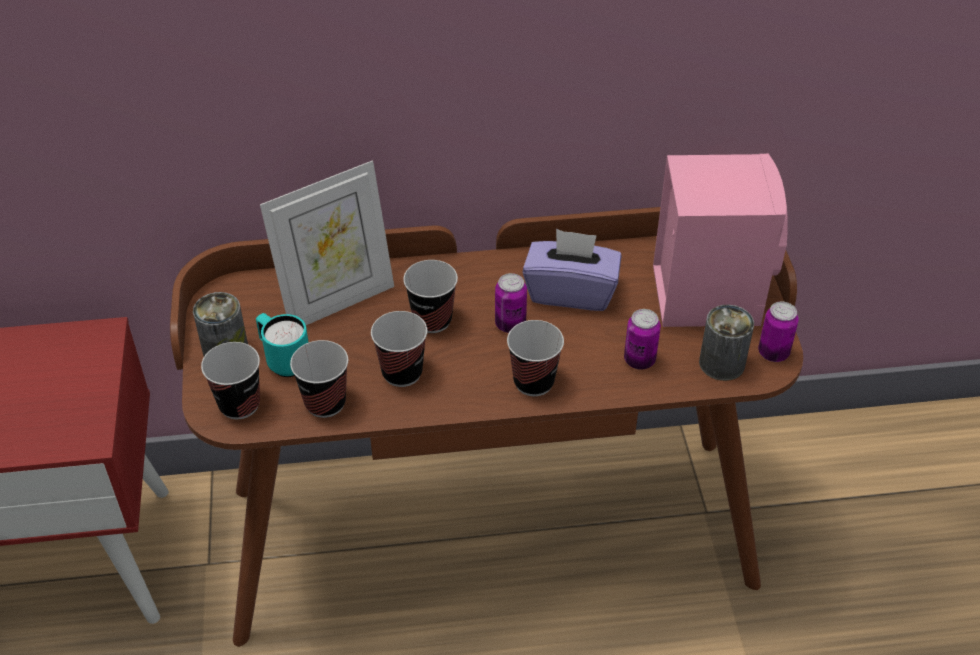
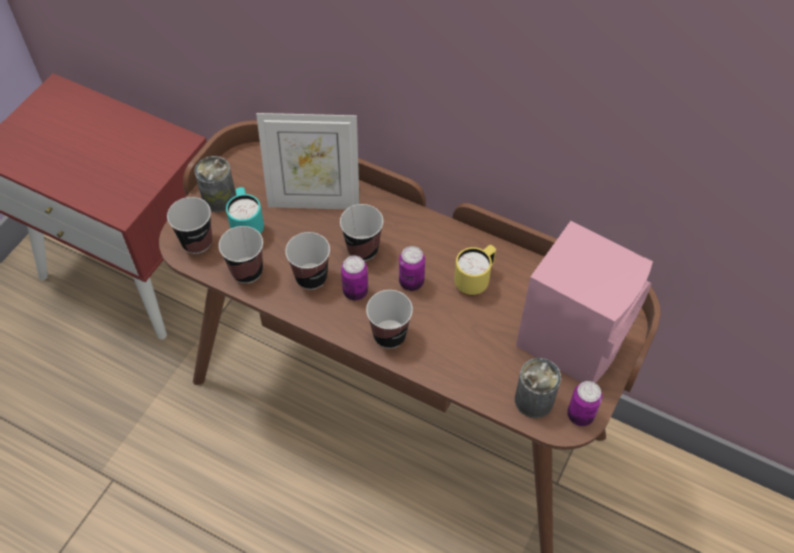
camera: 35 degrees right, 10 degrees up
(571, 292) = (475, 280): purple tissue box -> yellow mug
(639, 360) = (476, 362): can -> can (355, 291)

